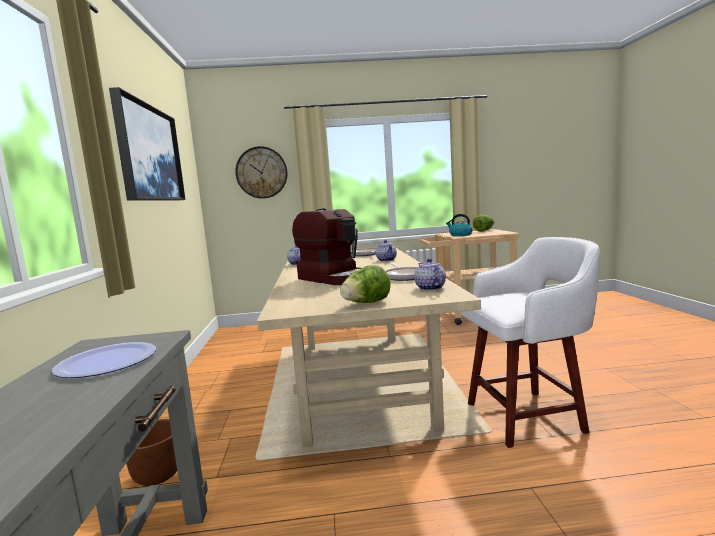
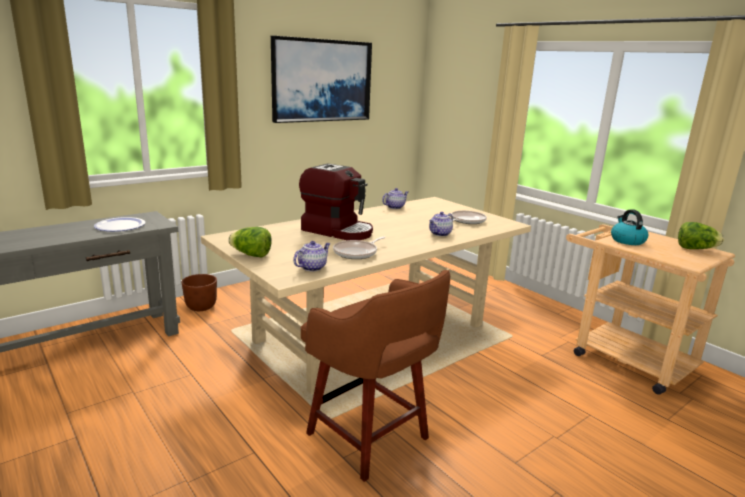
camera: 55 degrees right, 10 degrees up
(261, 172) = (471, 97): wall clock -> none
(335, 278) = (338, 230): coffee machine -> coffee machine turned 75 degrees counterclockwise
(527, 416) = (370, 438): white stool -> brown stool

